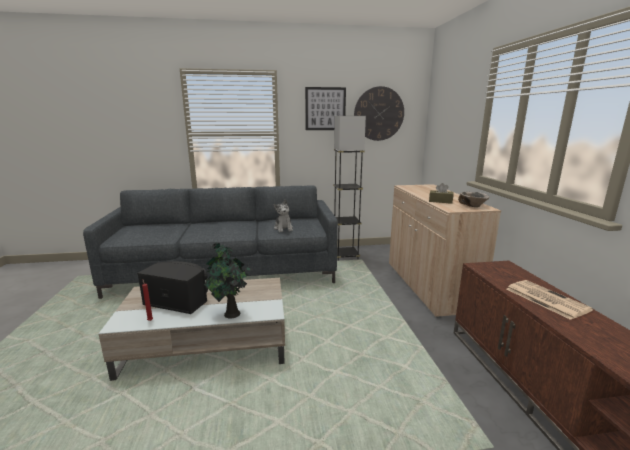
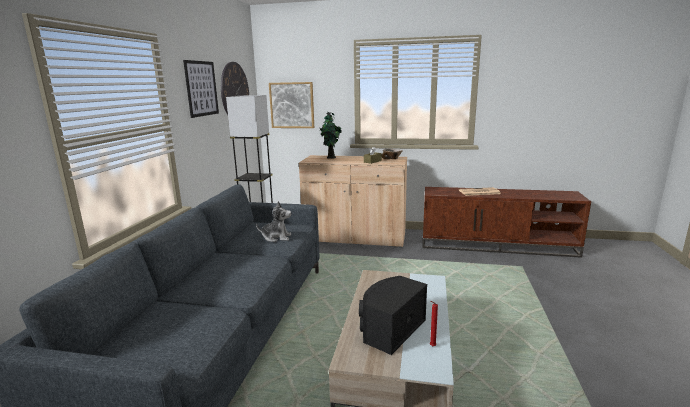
camera: 70 degrees left, 0 degrees up
(230, 314) = (432, 298): potted plant -> potted plant (331, 157)
(441, 130) = (292, 105): none -> picture

